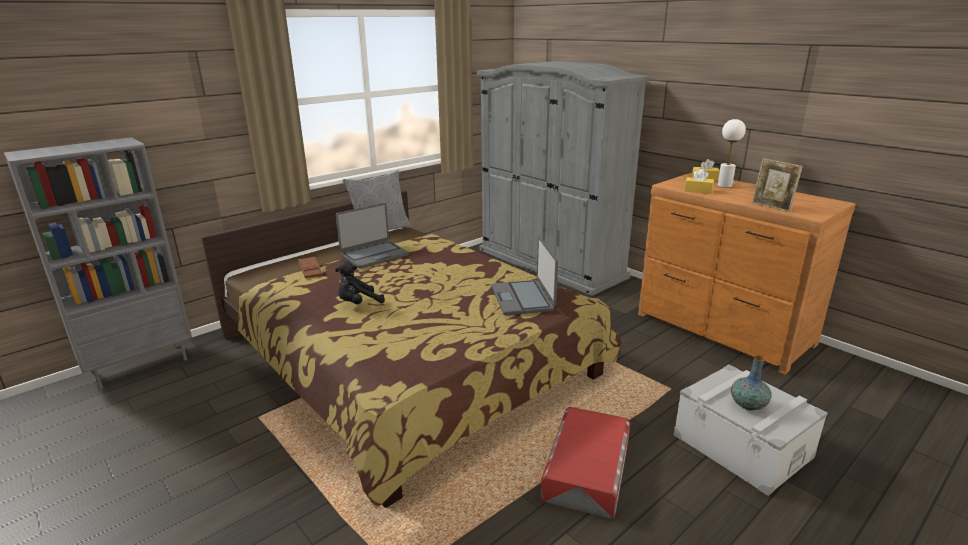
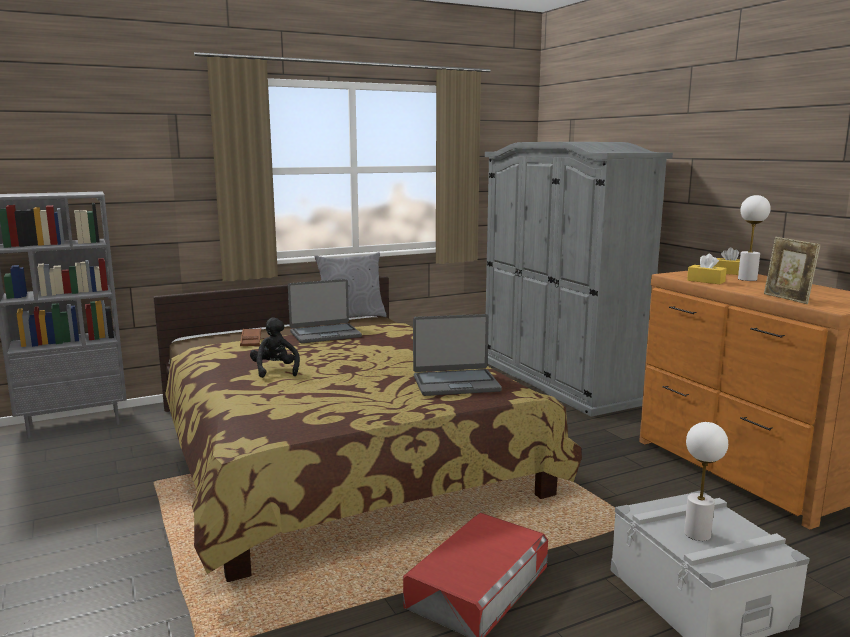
camera: 15 degrees right, 10 degrees down
(358, 303) = (275, 370): black plush toy -> black plush toy turned 90 degrees clockwise
(523, 298) = (455, 383): laptop -> laptop turned 105 degrees counterclockwise
(748, 405) = (697, 534): vase -> white table lamp

